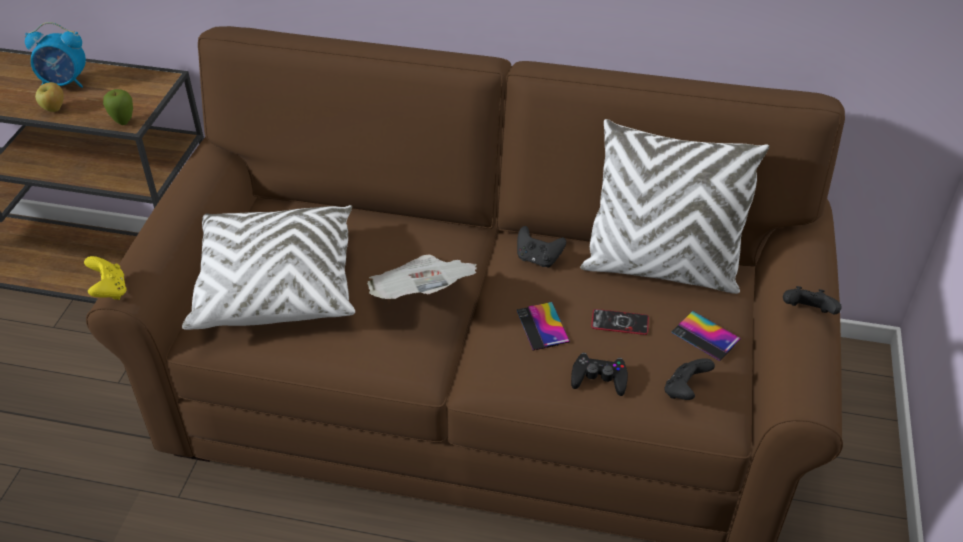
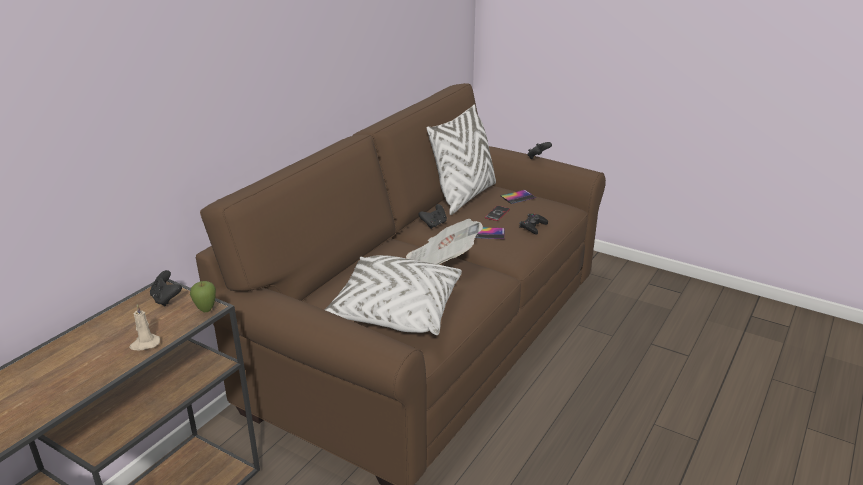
camera: 70 degrees left, 15 degrees down
(54, 109) = (145, 344): apple -> beige candle
(65, 83) = (107, 337): alarm clock -> none
(109, 291) = (390, 352): yellow game controller -> none
(685, 390) = (550, 209): black game controller -> black game controller (166, 299)

